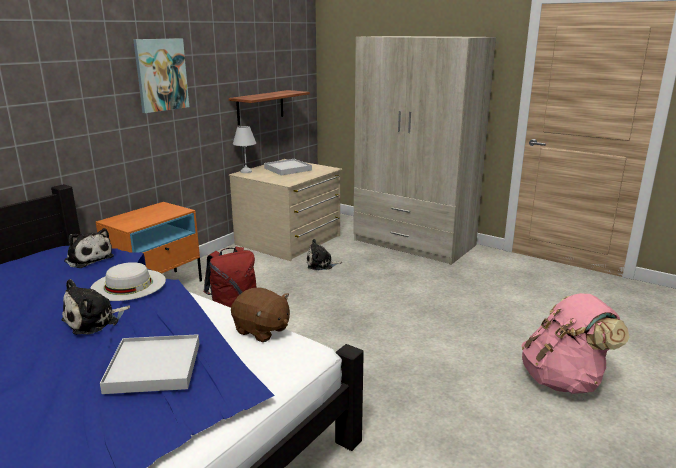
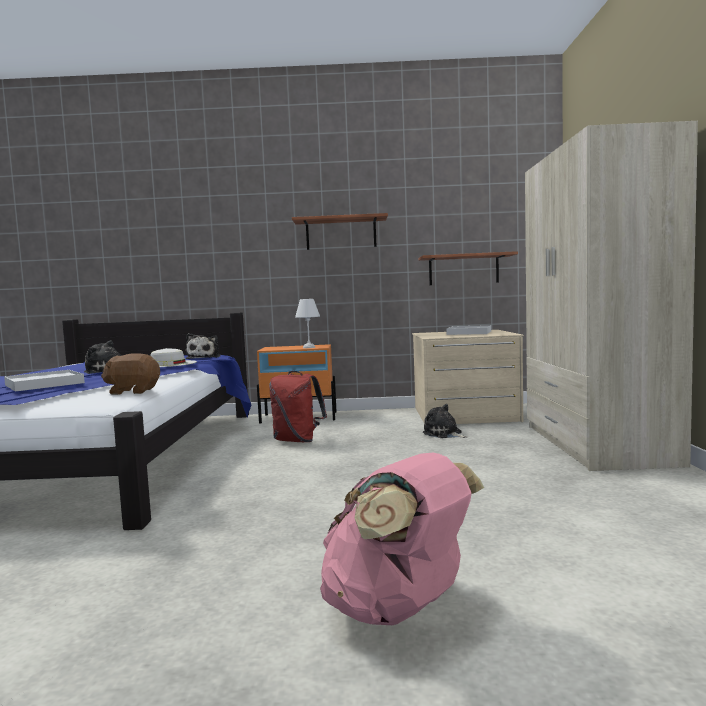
camera: 55 degrees right, 15 degrees down
(161, 75) = (341, 234): picture -> shelf
(246, 171) = (430, 332): white table lamp -> white table lamp (309, 347)
(262, 330) = (133, 391): brown plush toy -> brown plush toy turned 90 degrees clockwise

